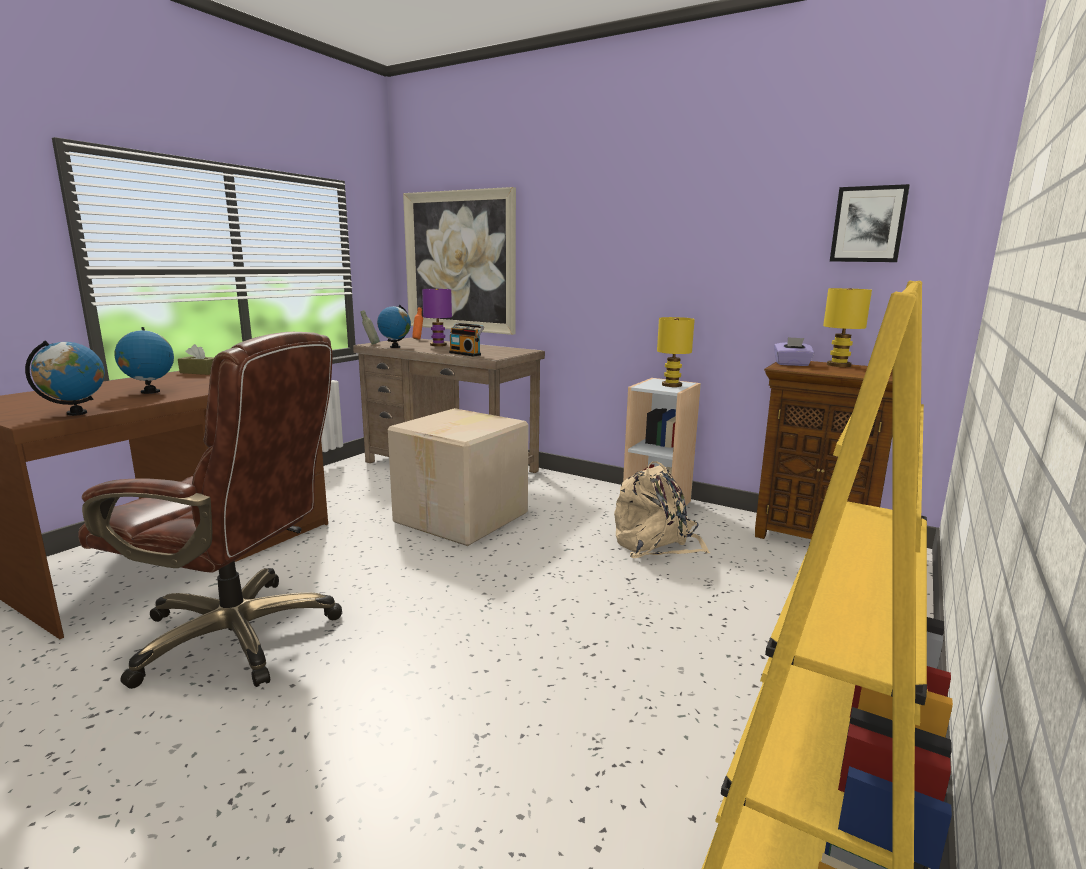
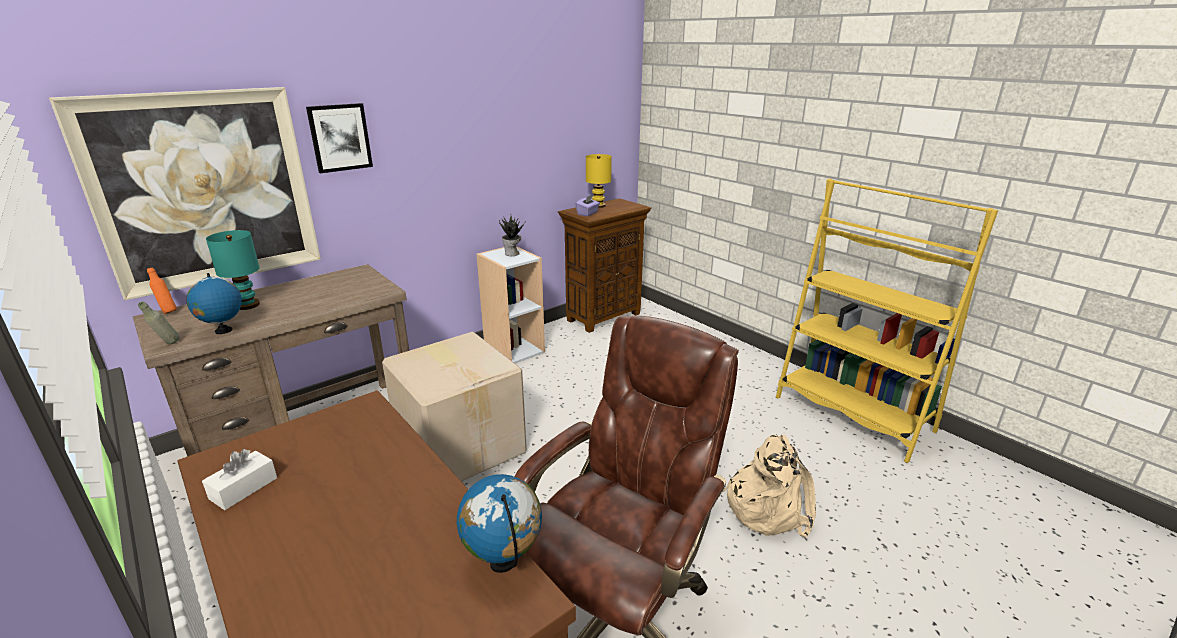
camera: 70 degrees left, 10 degrees up
(150, 392) = (386, 518): globe -> none
(200, 372) = (243, 488): brown tissue box -> white tissue box
(438, 345) = (247, 305): purple table lamp -> turquoise table lamp
(466, 354) = (343, 298): radio -> none
(656, 544) = (576, 368): beige backpack -> beige backpack (767, 506)
(671, 385) = (512, 254): yellow table lamp -> potted plant
(868, 224) = (590, 111): picture -> picture (340, 137)

